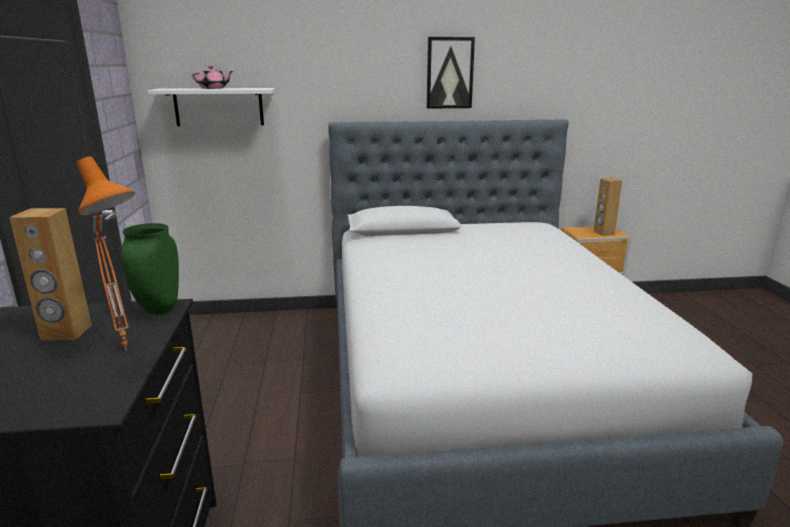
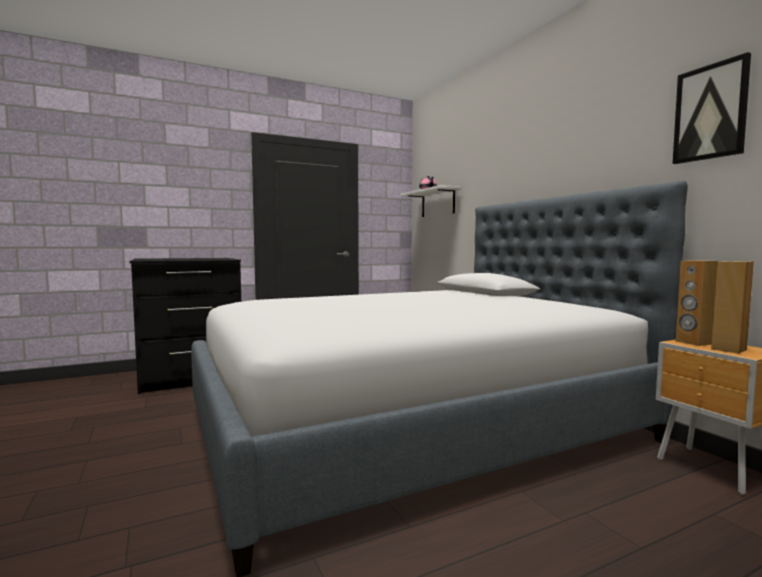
camera: 70 degrees right, 15 degrees down
(66, 332) = (203, 258): brown speaker -> brown speaker (693, 342)
(130, 349) = (187, 259): orange table lamp -> none
(160, 311) = (225, 259): green vase -> none
(449, 73) = (565, 151): picture -> picture (710, 112)

